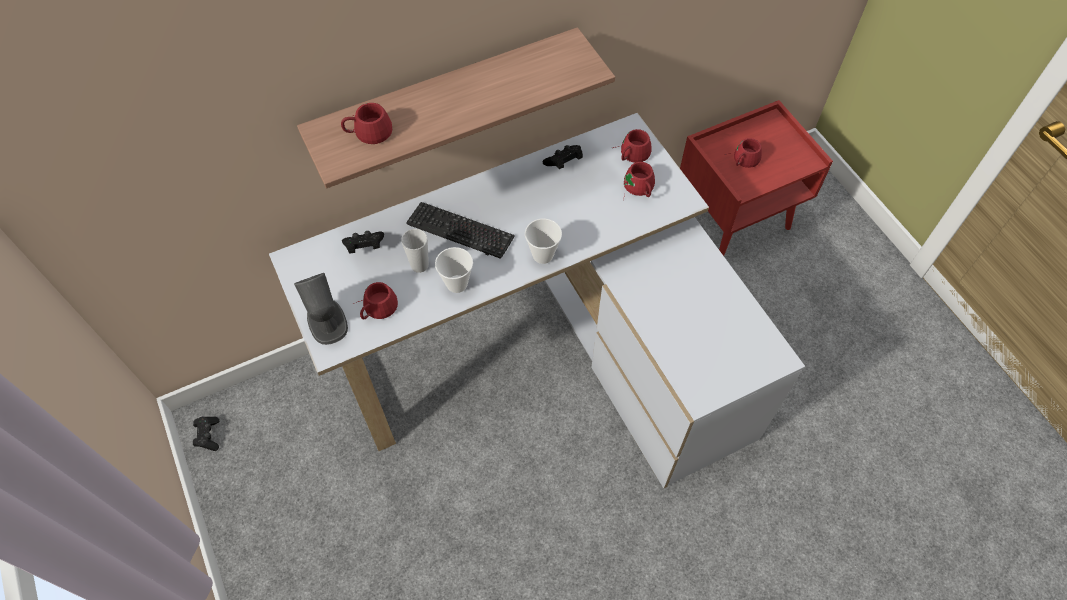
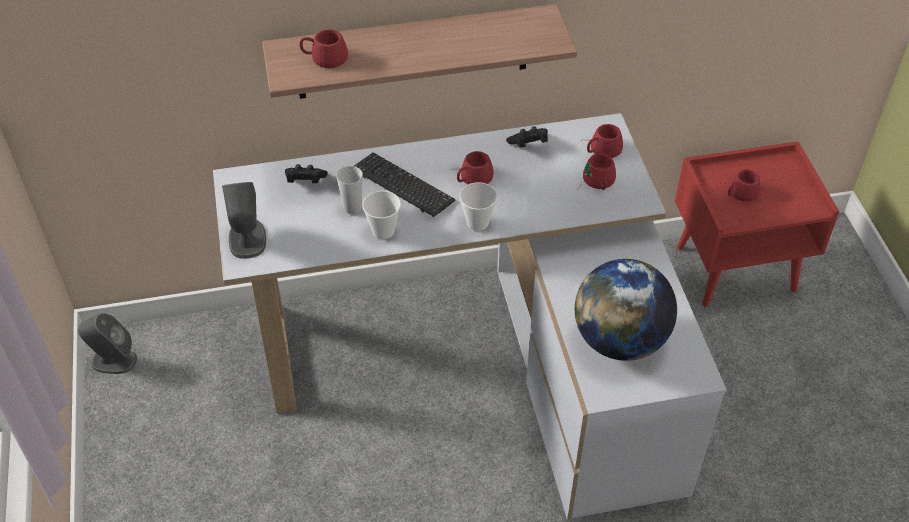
camera: 15 degrees right, 10 degrees down
(208, 436) = (113, 360): black game controller -> grey speaker
(375, 307) = (297, 235): red mug -> red mug (470, 176)
(698, 339) = (619, 340): none -> globe

